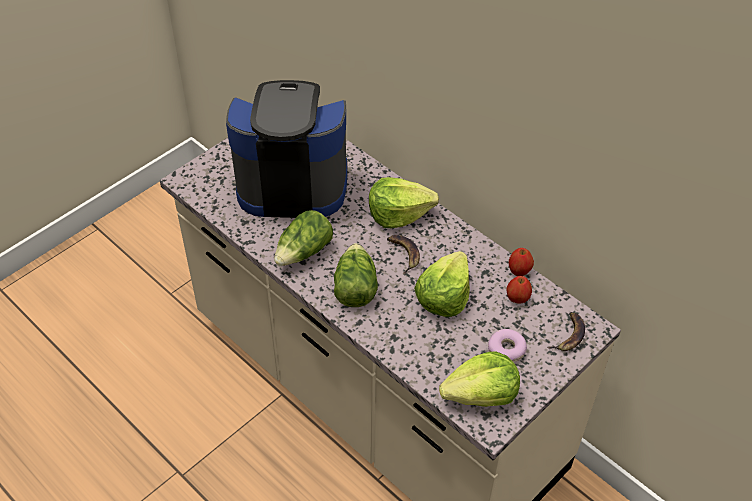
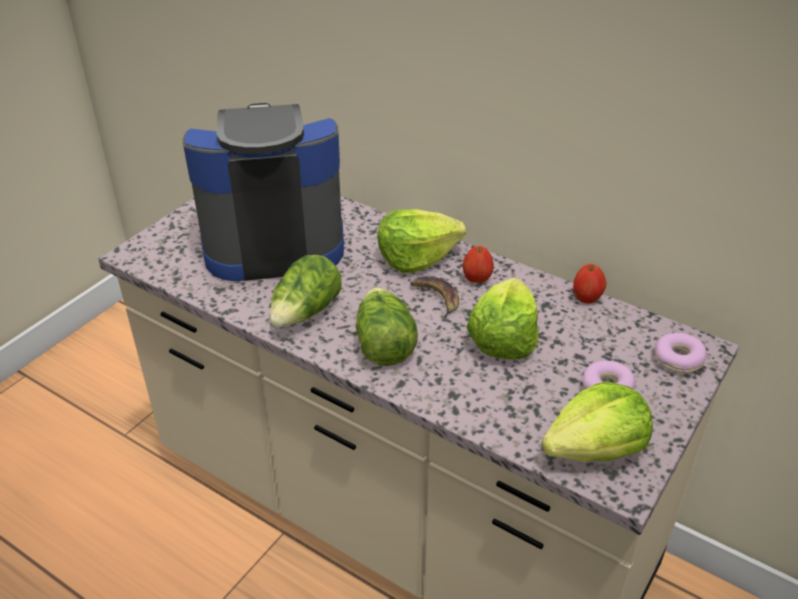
camera: 10 degrees left, 10 degrees down
(517, 298) = (596, 328): apple -> apple (476, 279)
(569, 335) = (678, 359): banana -> donut

